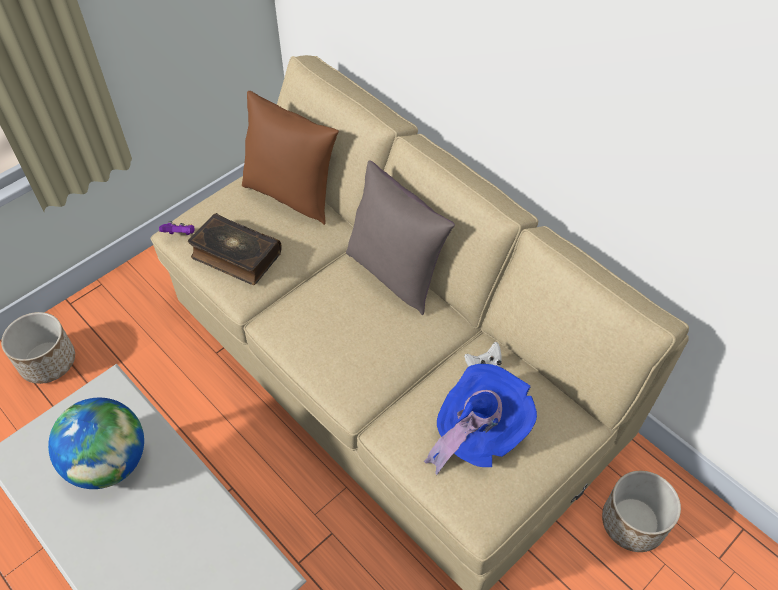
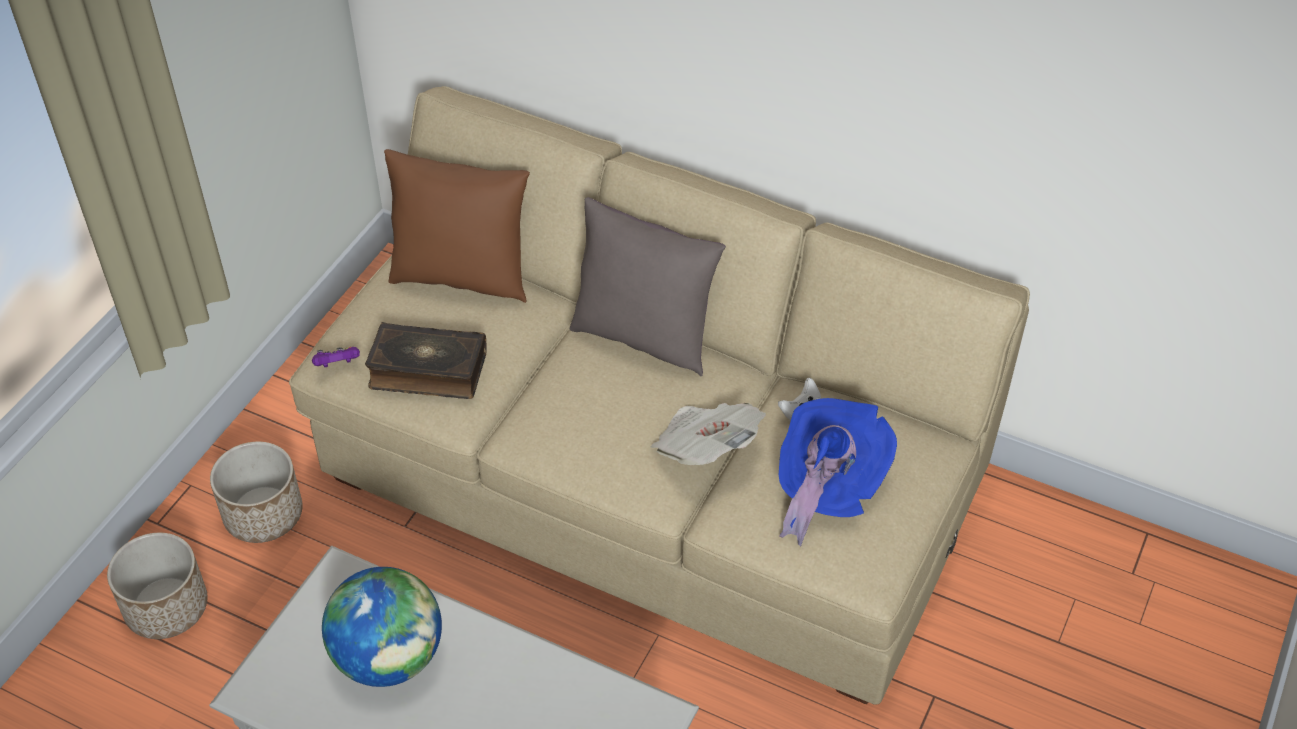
camera: 20 degrees left, 5 degrees down
(400, 373) = (706, 449): none -> newspaper
(633, 523) = (1022, 566): planter -> planter (264, 514)

